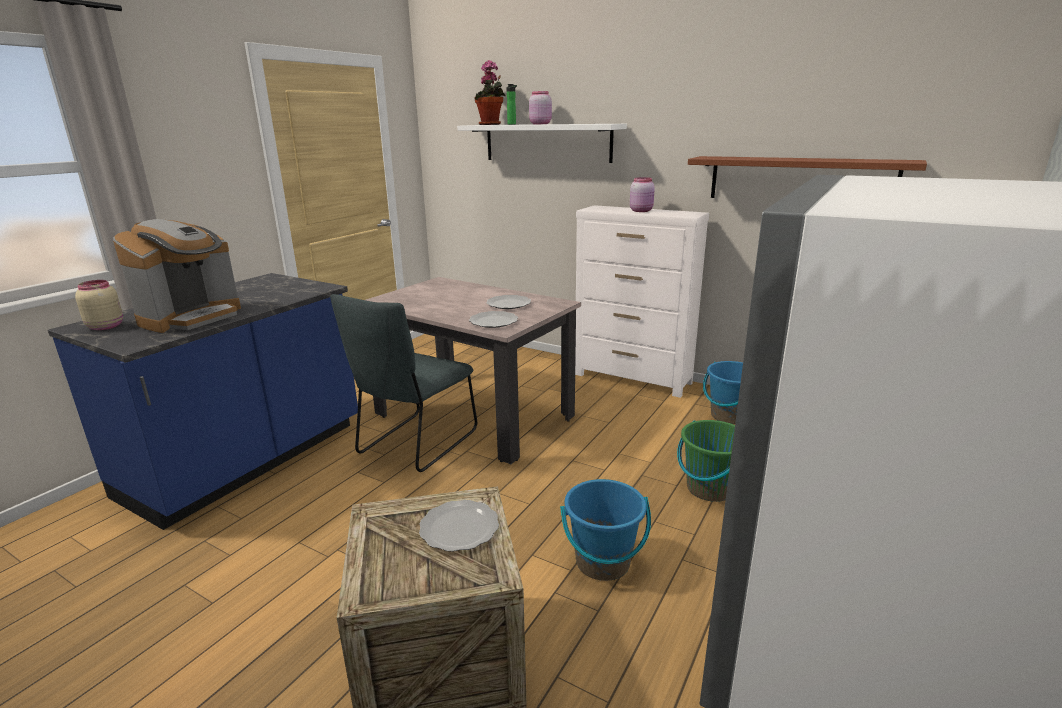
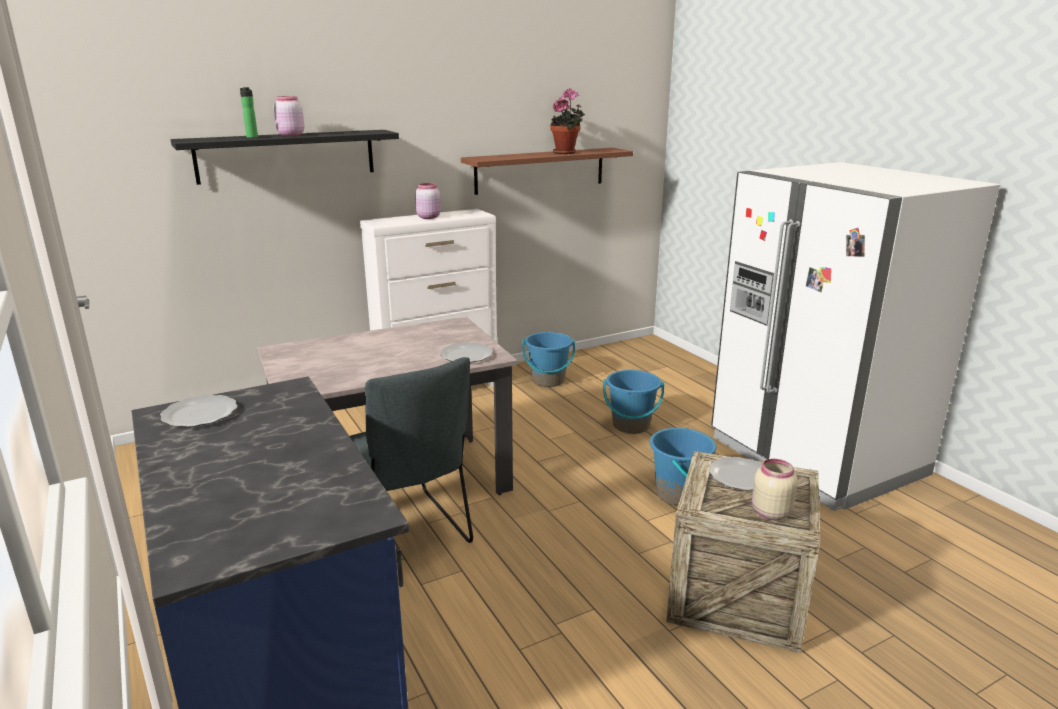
camera: 60 degrees left, 0 degrees up
(106, 326) = (232, 540): beige jar -> beige jar (769, 512)
(192, 317) = (296, 473): coffee machine -> none
(491, 124) = (219, 139): potted plant -> potted plant (566, 152)
(508, 304) = (423, 339): plate -> plate (198, 414)
(547, 143) = (287, 156): white shelf -> black shelf
(709, 489) = (631, 425): green bucket -> blue bucket

